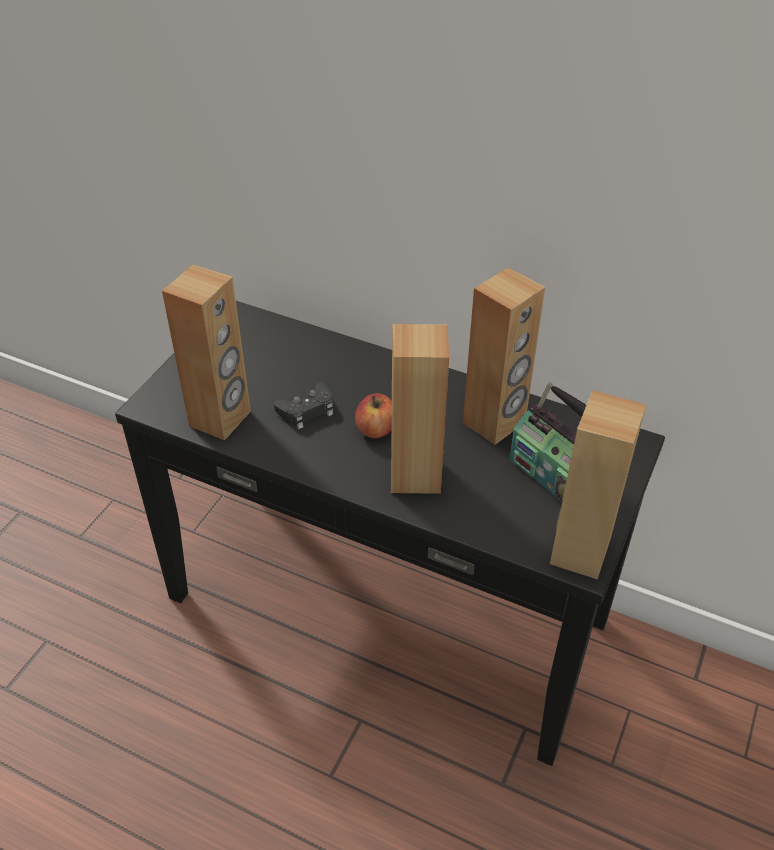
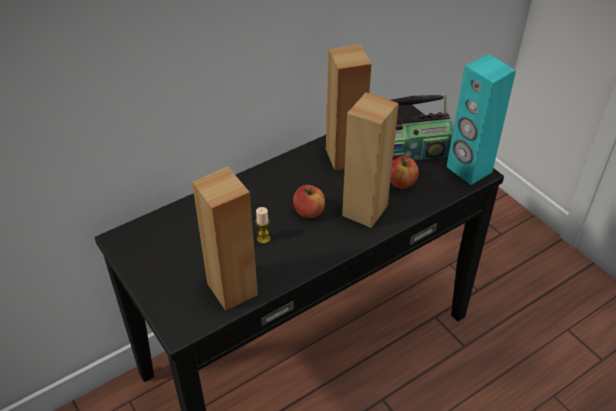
camera: 60 degrees left, 0 degrees up
(307, 411) = (263, 238): black game controller -> candle
(493, 492) = (402, 183): none -> apple
(579, 551) = (468, 170): brown speaker -> turquoise speaker

